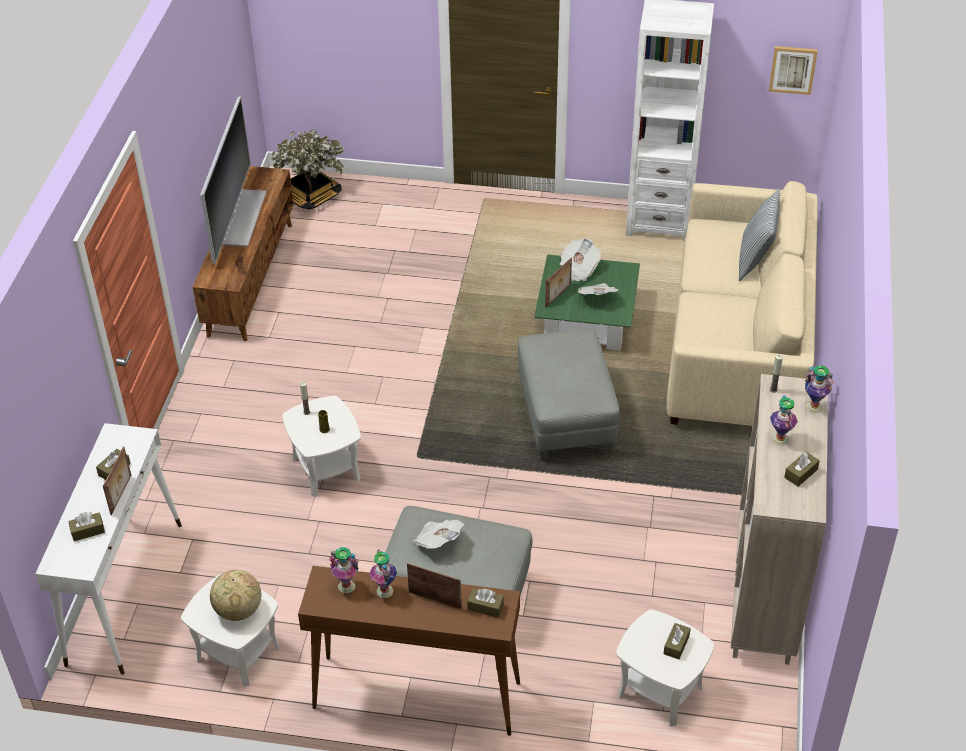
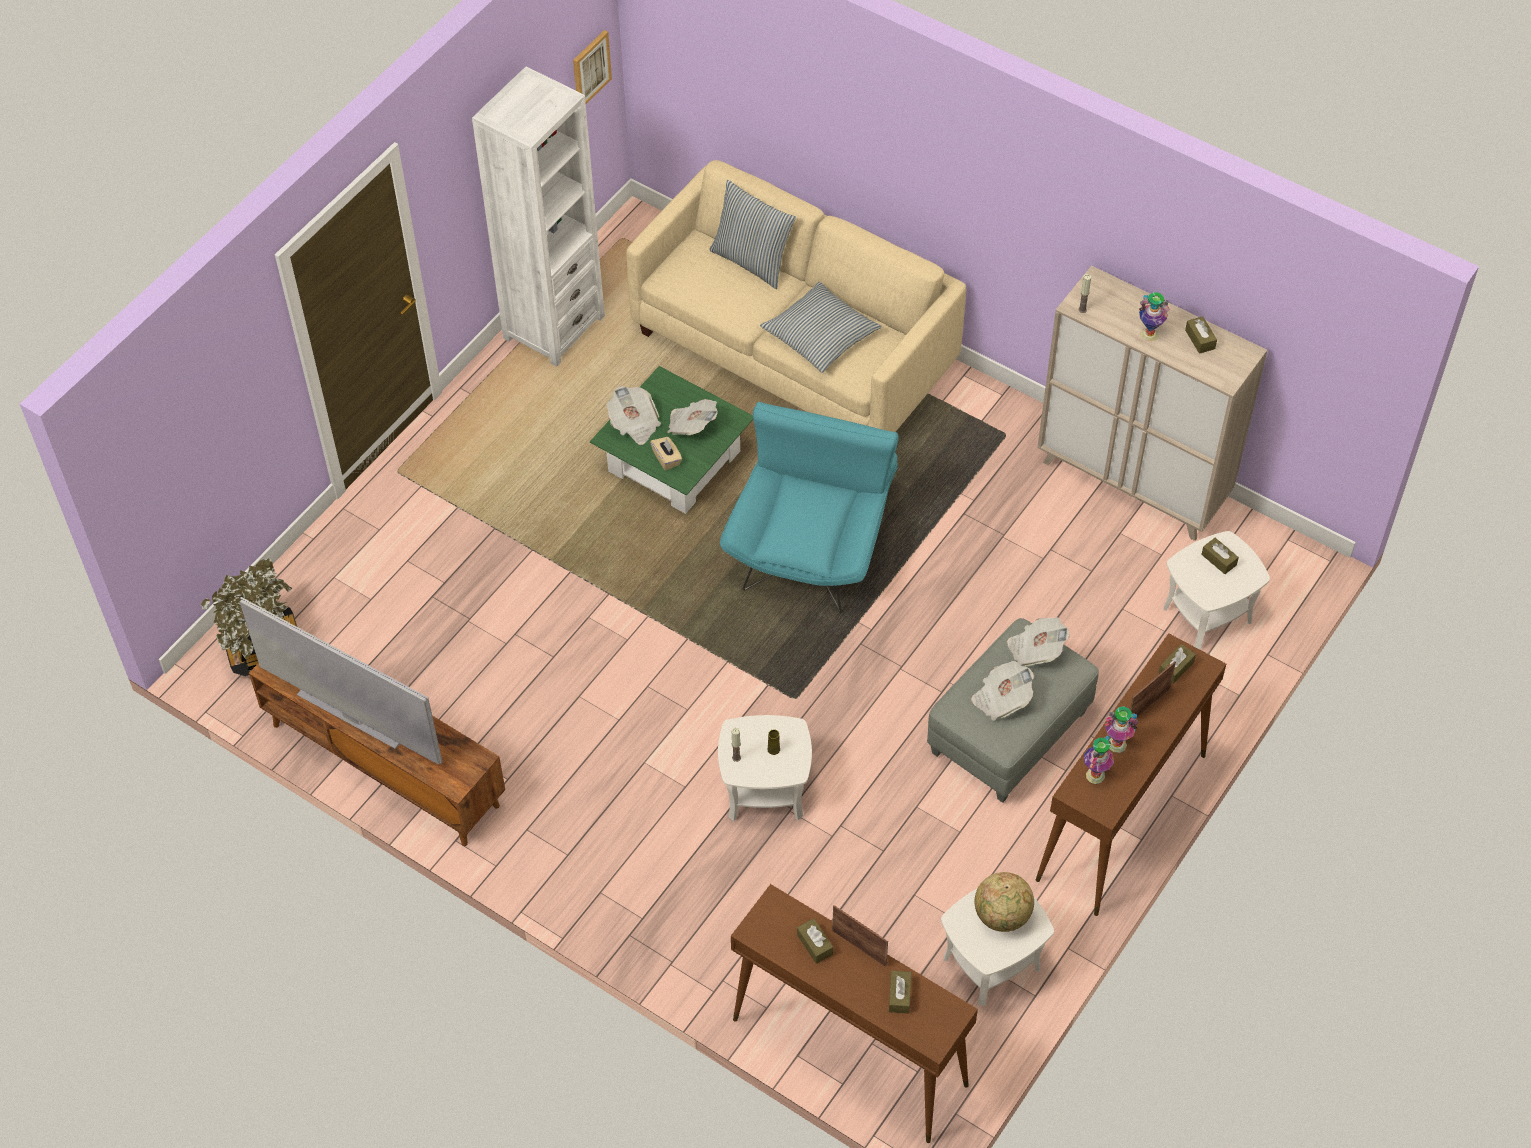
camera: 65 degrees left, 10 degrees up
(125, 592) = (848, 1051): white console table -> brown console table
(499, 547) = (1035, 650): none -> newspaper
(558, 296) = (667, 459): picture frame -> beige tissue box
(567, 418) = (813, 540): grey ottoman -> turquoise armchair
(714, 318) = (820, 335): none -> pillow
(814, 407) = (1121, 291): vase -> none

